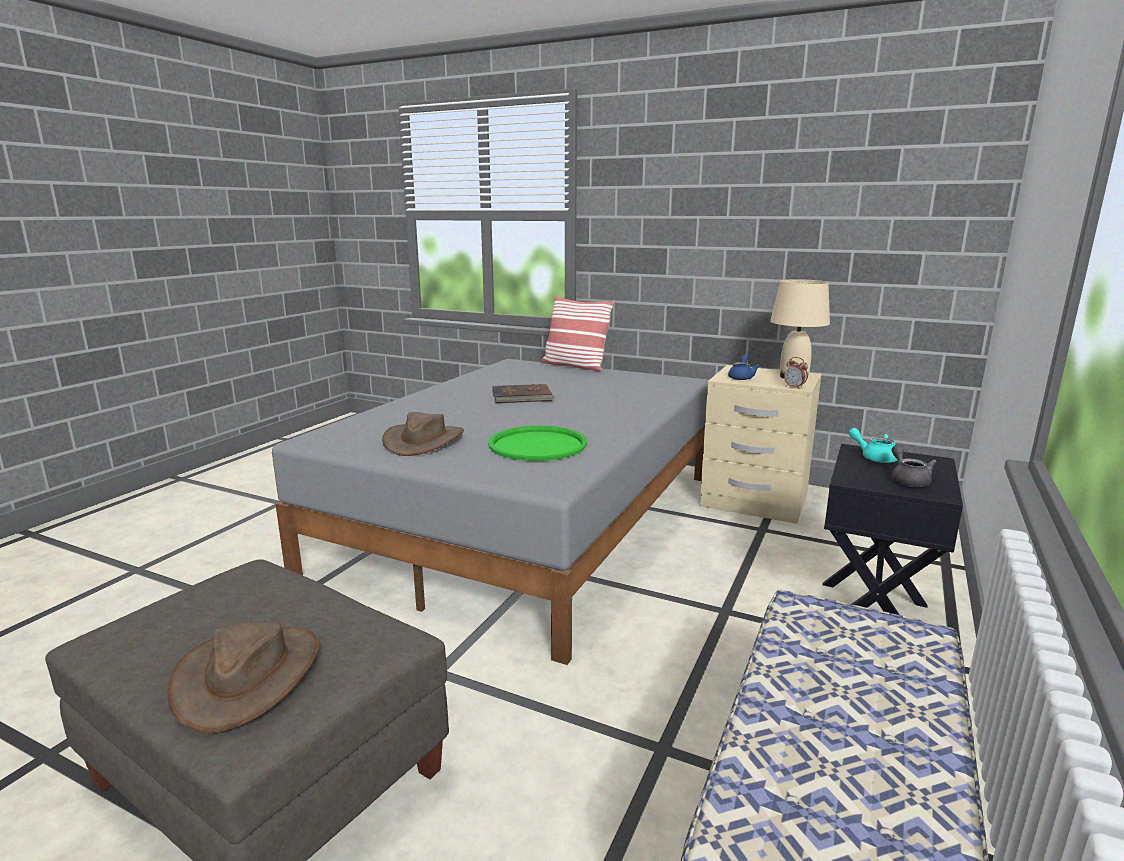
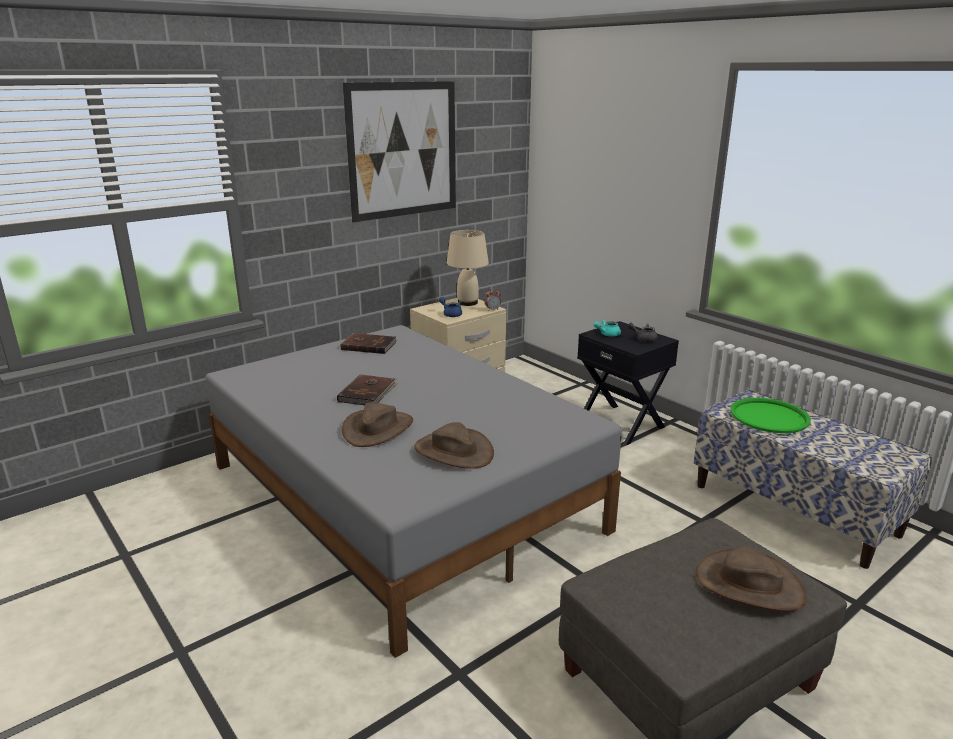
camera: 65 degrees left, 5 degrees up
(450, 412) = (377, 429): none -> brown hat
(537, 445) = (505, 411): green tray -> green tray (769, 416)
(575, 366) = (291, 353): pillow -> none
(631, 379) = (368, 345): none -> brown book
(771, 173) = (403, 150): none -> picture

